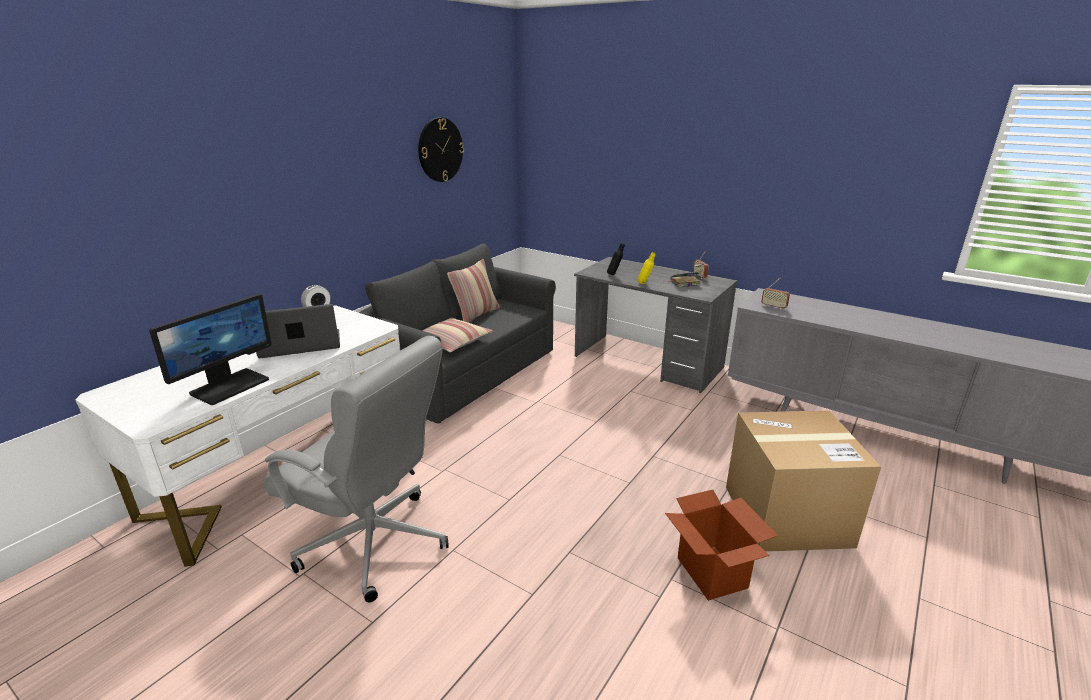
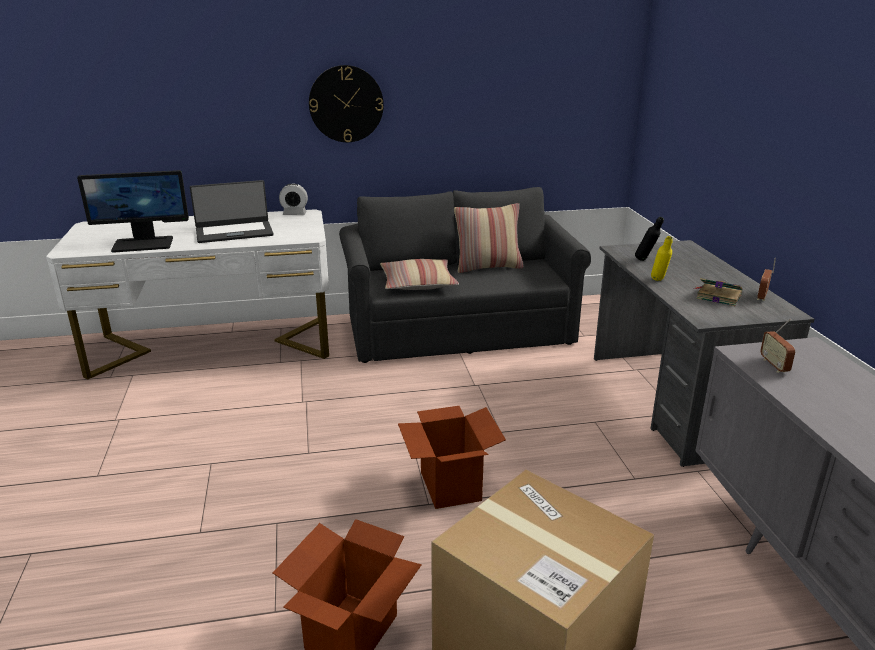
camera: 45 degrees right, 0 degrees up
(300, 345) = (234, 232): laptop -> laptop turned 135 degrees clockwise
(373, 541) = (181, 424): grey office chair -> none
(440, 150) = (496, 64): wall clock -> wall clock (346, 104)
(623, 466) = (450, 486): none -> cardboard box

